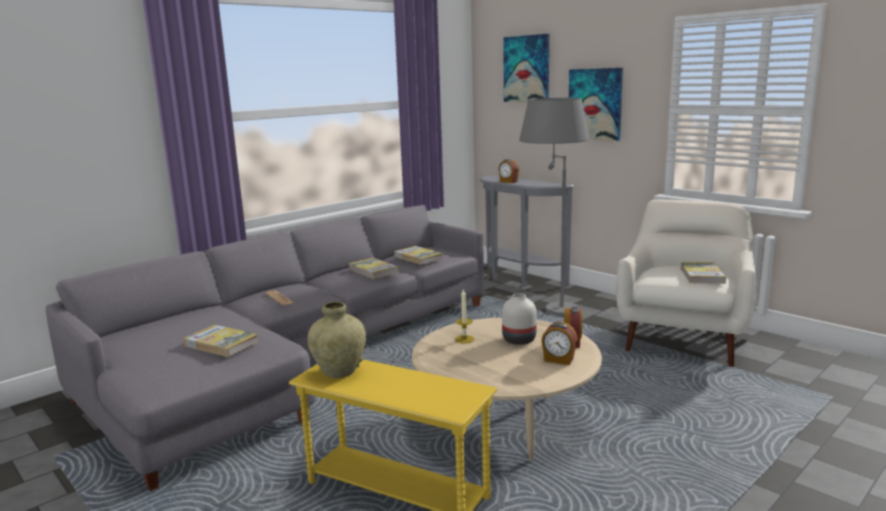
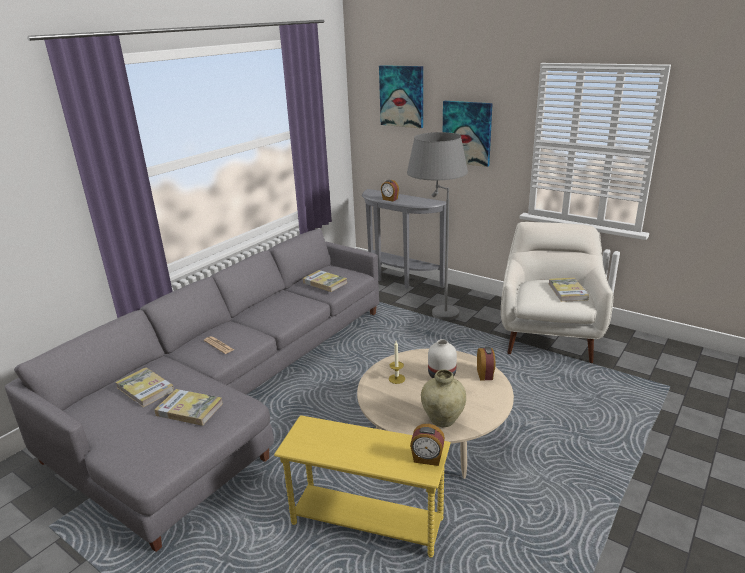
camera: 10 degrees left, 10 degrees up
(339, 372) = (314, 438): beige vase -> beige vase (442, 420)
(373, 271) = (291, 303): book -> book (145, 389)
(558, 360) = (480, 396): alarm clock -> alarm clock (427, 459)

